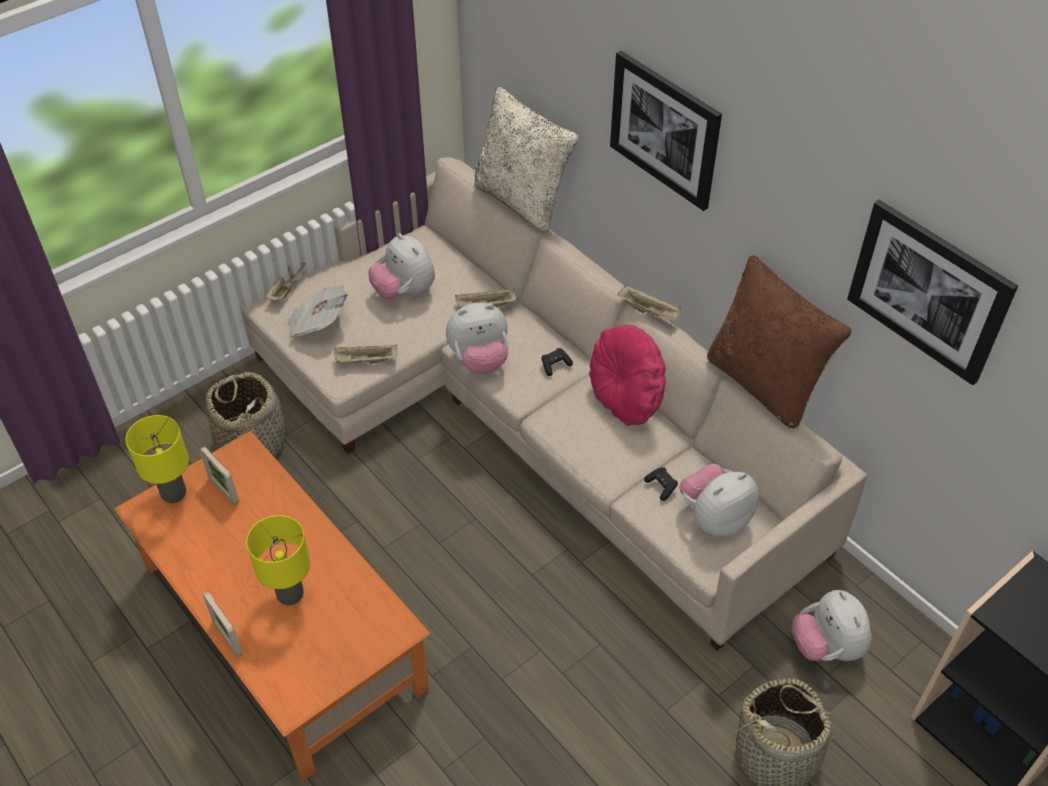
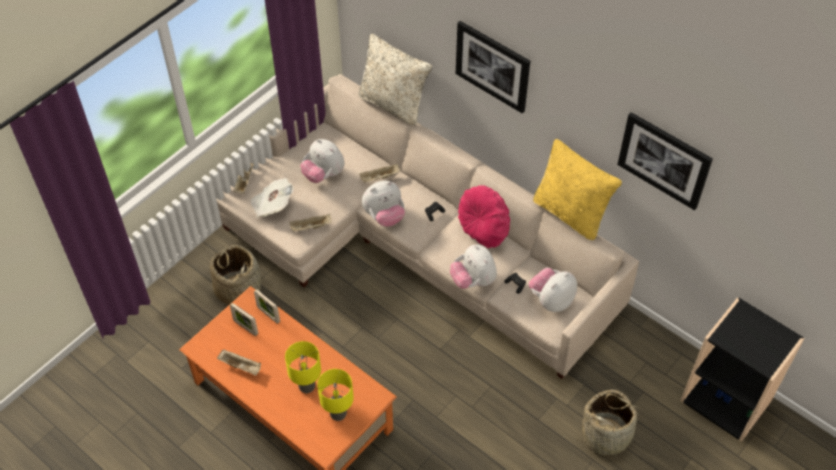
camera: 10 degrees left, 5 degrees up
(173, 493) = (214, 334): yellow table lamp -> yellow table lamp (337, 413)
(227, 638) = (276, 418): picture frame -> picture frame (268, 314)
(649, 311) = (491, 173): beige tray -> beige tray (241, 366)
(762, 387) = (570, 215): brown pillow -> yellow pillow
(826, 647) = (626, 366): plush toy -> plush toy (473, 280)

